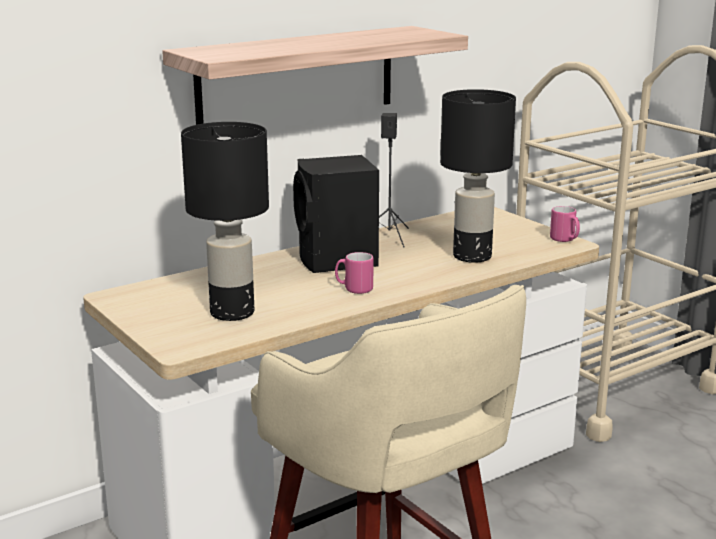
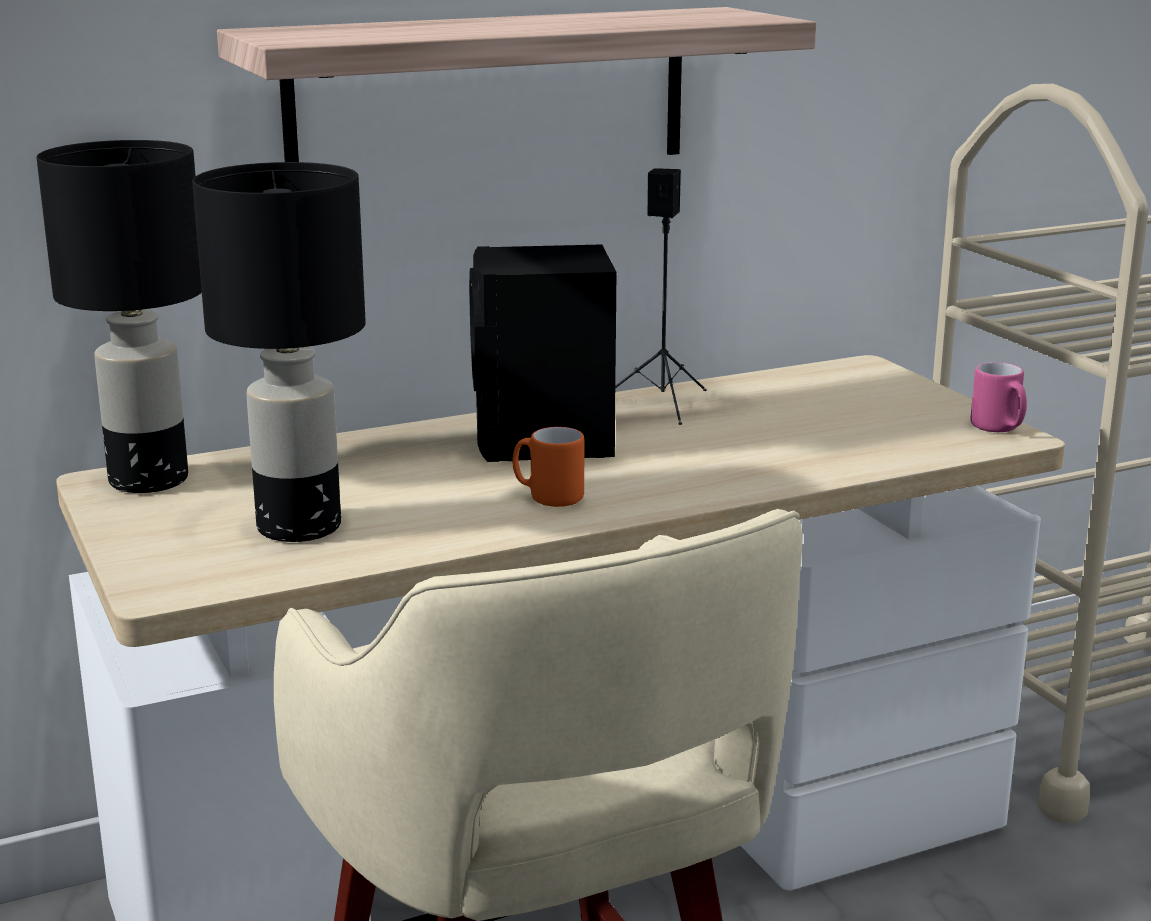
camera: 10 degrees right, 0 degrees up
(354, 289) = (547, 498): pink mug -> orange mug
(471, 256) = (801, 449): black table lamp -> black table lamp (147, 480)

